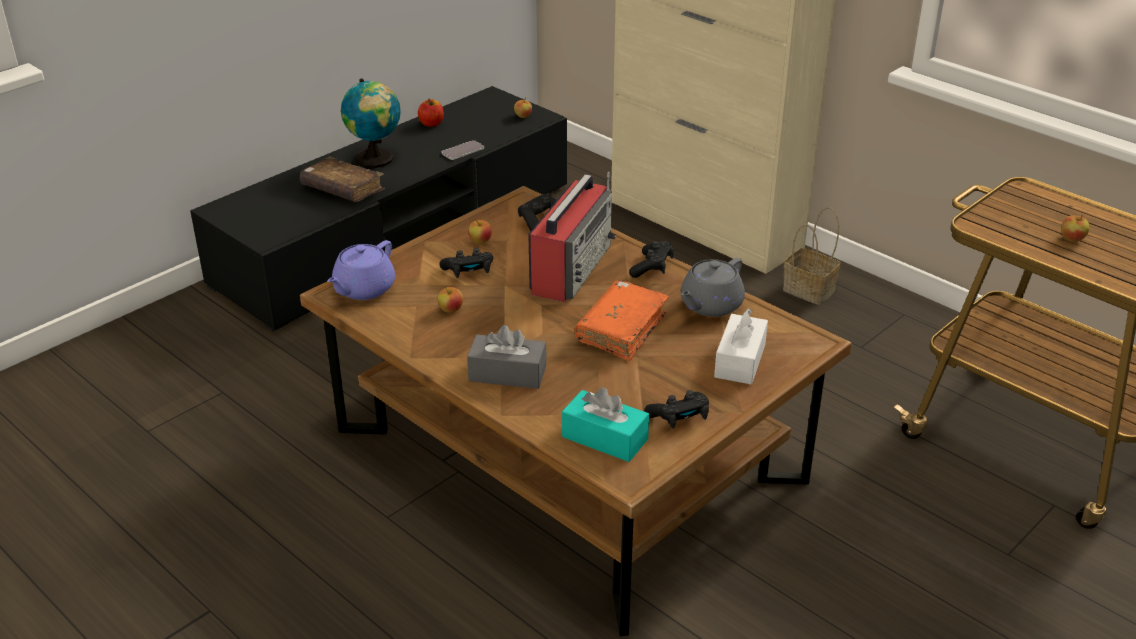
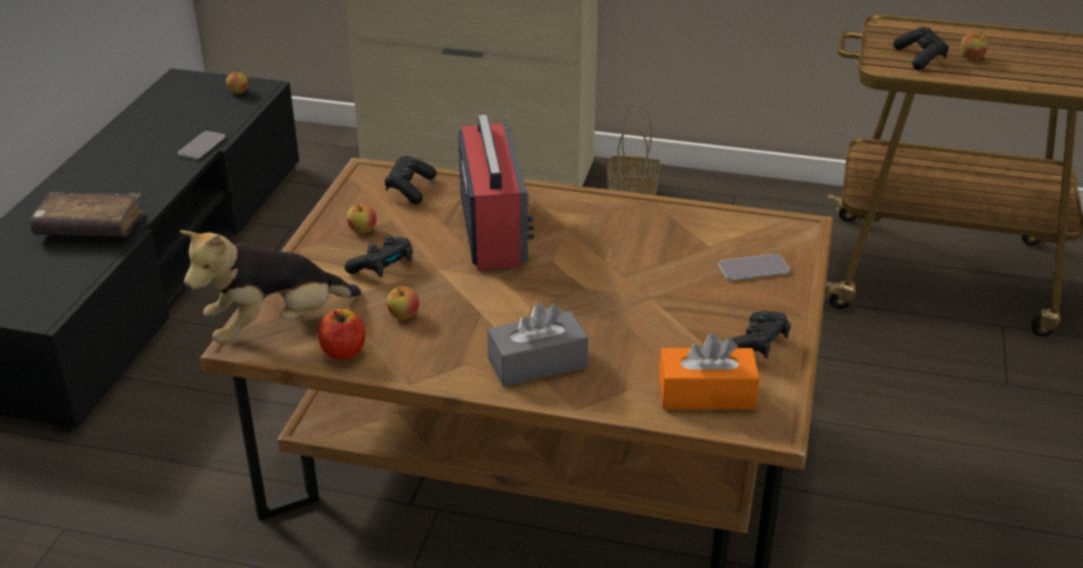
camera: 30 degrees left, 0 degrees up
(363, 289) = (275, 326): purple teapot -> plush toy
(376, 160) = (102, 183): globe -> none
(431, 124) = (135, 126): apple -> apple (344, 351)
(605, 438) = (706, 394): turquoise tissue box -> orange tissue box
(621, 329) = (608, 276): orange book -> none
(652, 268) = (576, 203): black game controller -> black game controller (920, 58)
(710, 305) = (671, 223): grey teapot -> none
(740, 361) = (753, 269): white tissue box -> phone

